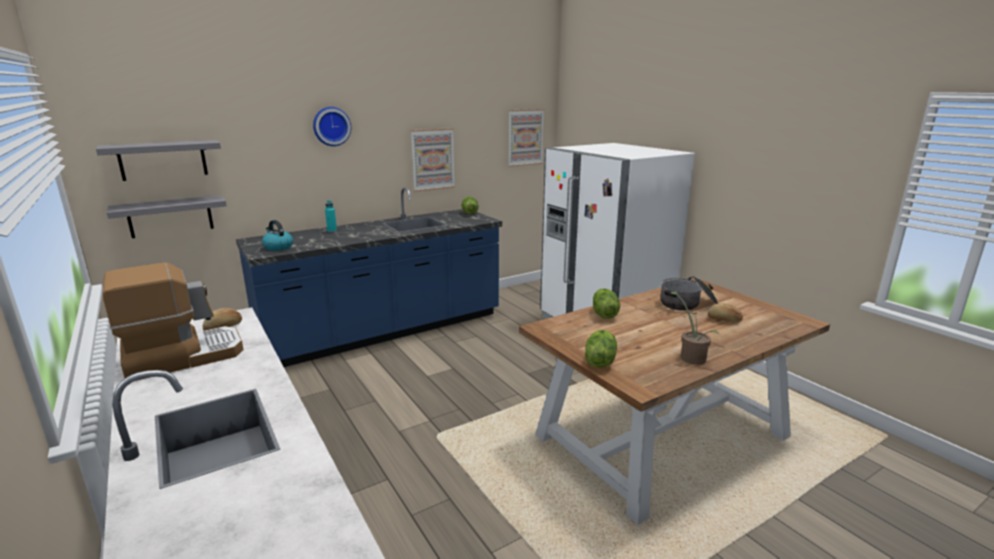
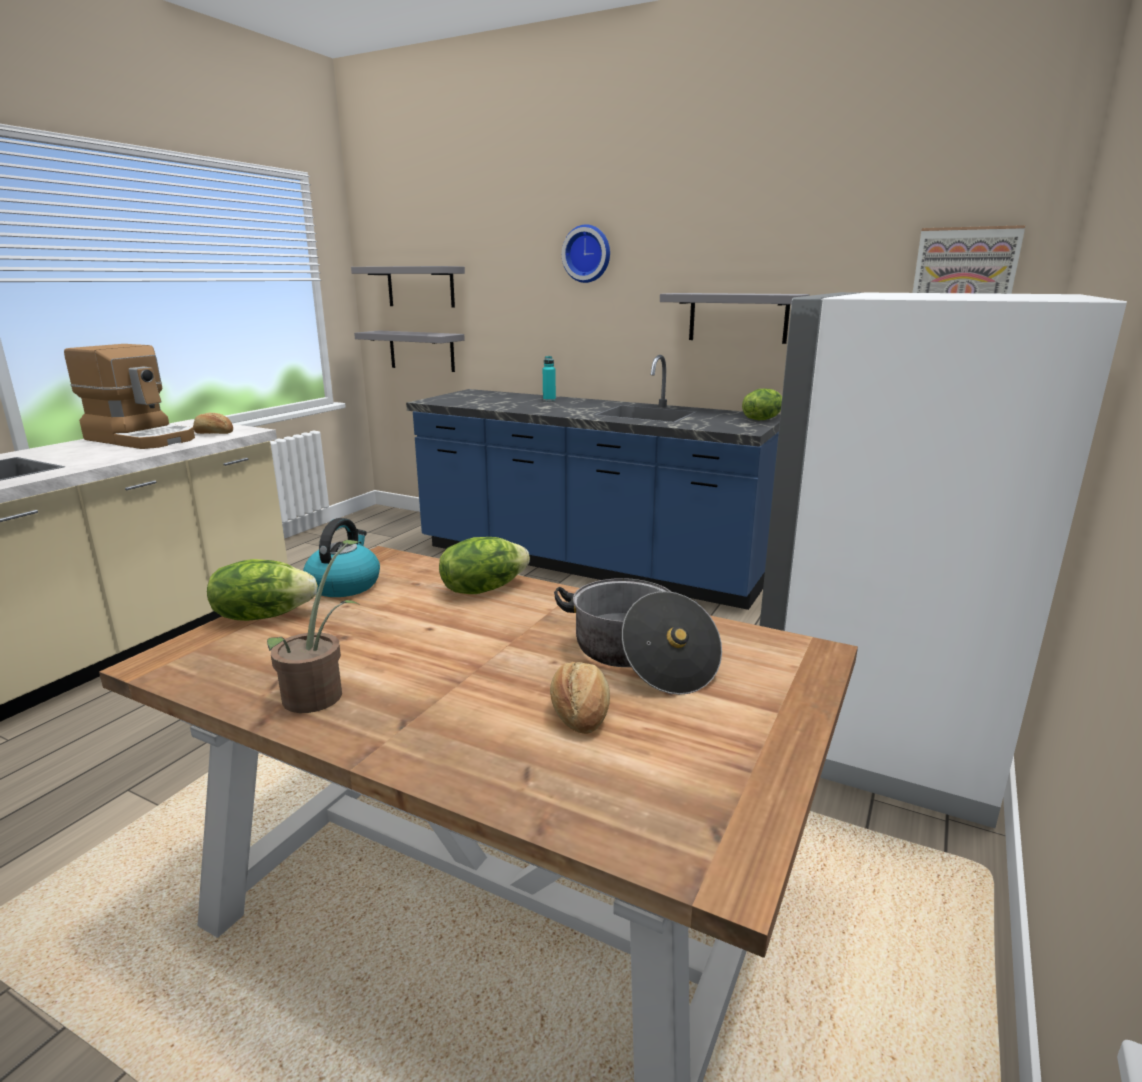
camera: 60 degrees right, 0 degrees up
(278, 247) = (459, 400): kettle -> kettle (344, 585)
(432, 159) = (738, 317): picture -> grey shelf

